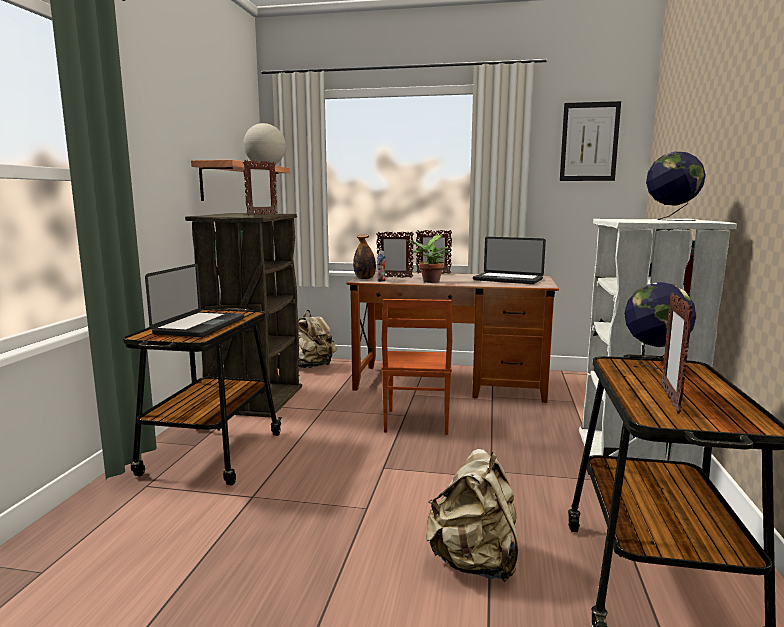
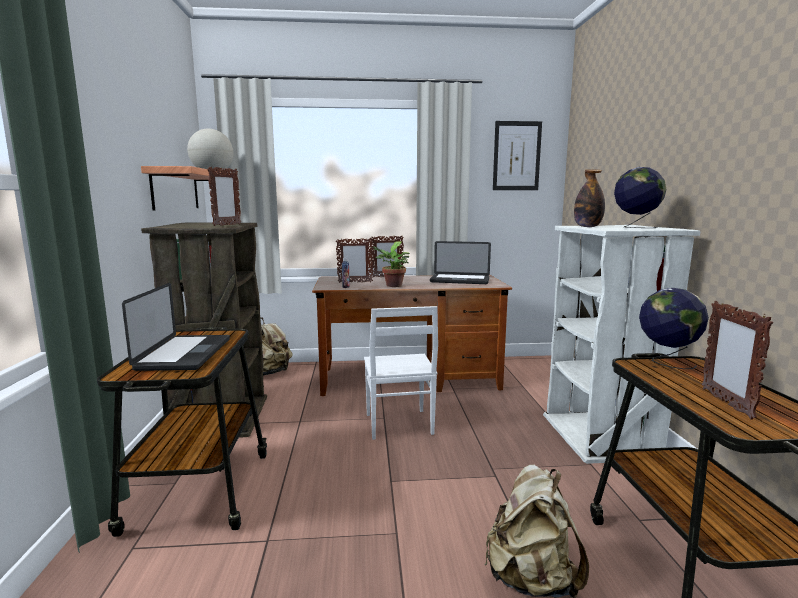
camera: 15 degrees left, 0 degrees up
(365, 278) = (327, 285): bottle -> bottle (587, 227)
(416, 422) = (398, 425): brown chair -> white chair

